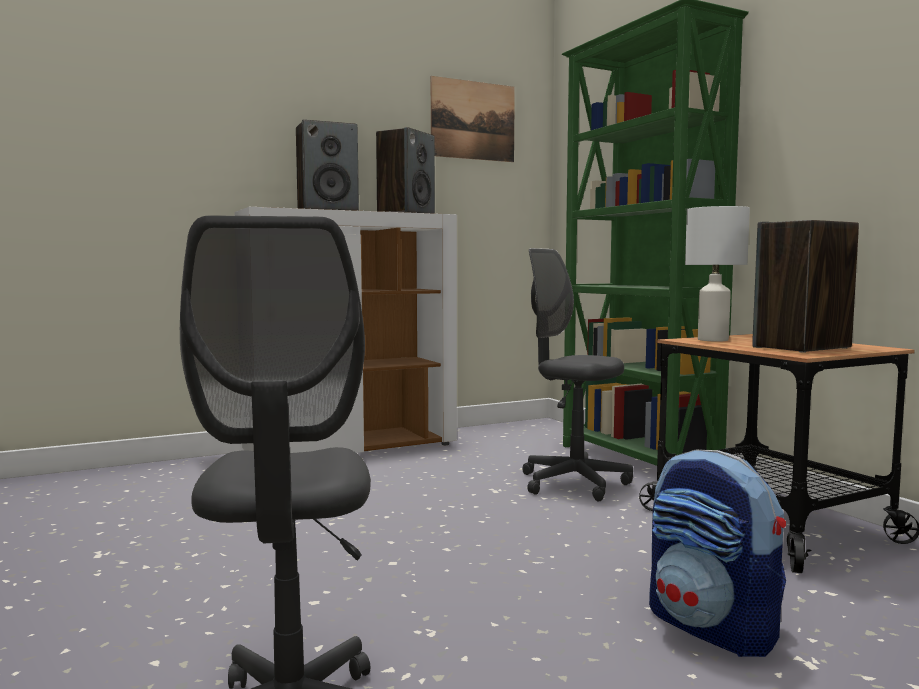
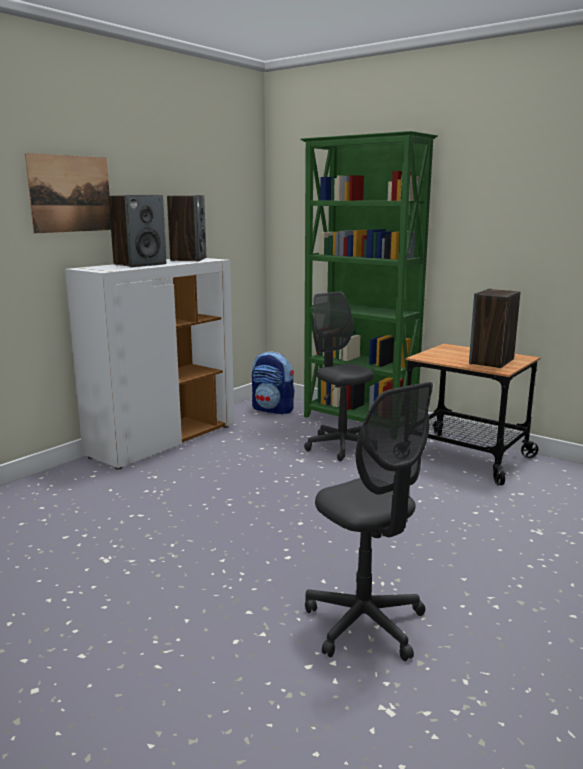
camera: 25 degrees left, 10 degrees up
(473, 120) = (217, 175): picture -> picture (70, 194)
(573, 483) = (340, 446): grey office chair -> grey office chair turned 45 degrees clockwise
(712, 340) = (435, 356): white table lamp -> none
(713, 628) = (489, 524): backpack -> backpack (273, 409)

